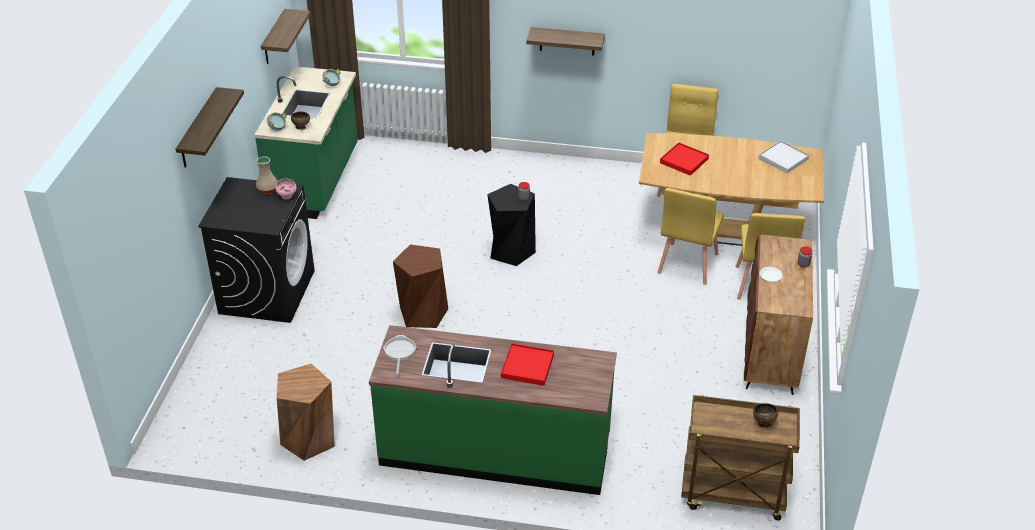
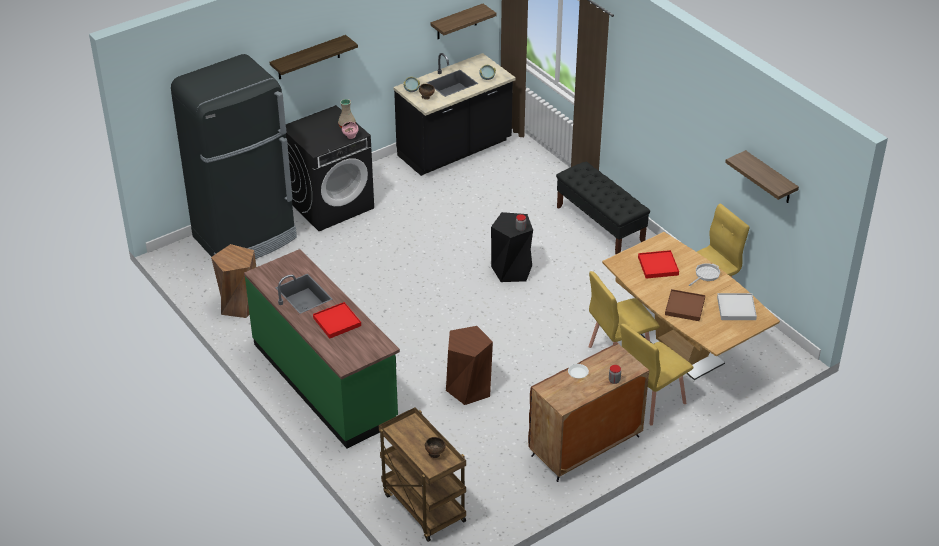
camera: 45 degrees right, 0 degrees up
(224, 373) = (246, 238): none -> black fridge
(316, 180) = (455, 150): green counter -> black counter
(399, 352) = (282, 267): frying pan -> frying pan (706, 274)
(423, 313) = (400, 274): brown stool -> brown stool (469, 388)
(527, 173) = (600, 225): none -> black bench
(567, 41) = (656, 125): shelf -> shelf (770, 178)
(749, 179) = (685, 307): none -> brown tray

